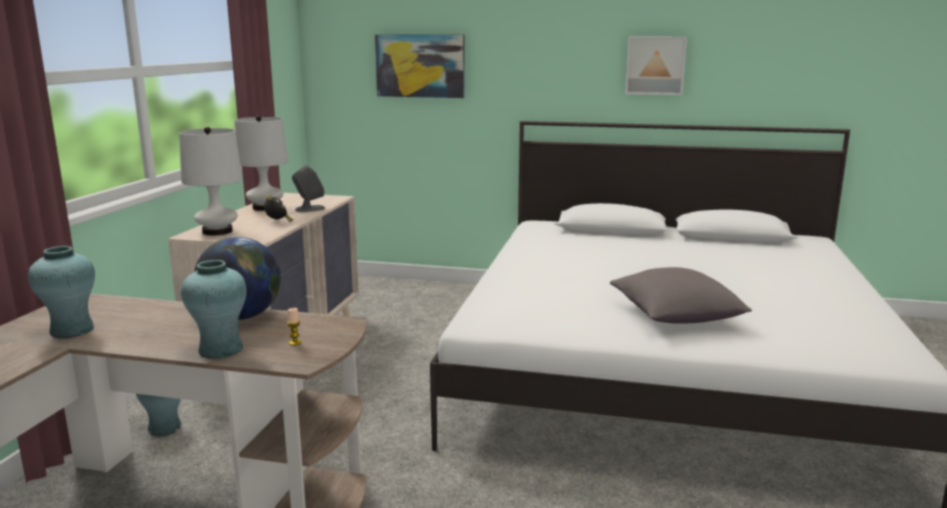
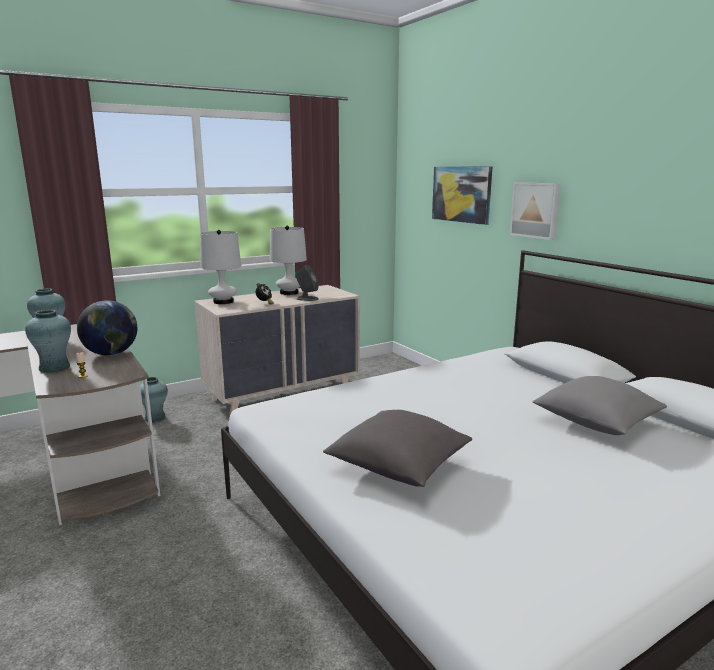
camera: 45 degrees right, 0 degrees up
(655, 65) = (656, 201): picture -> picture (536, 210)
(700, 253) = (595, 422): none -> grey pillow

